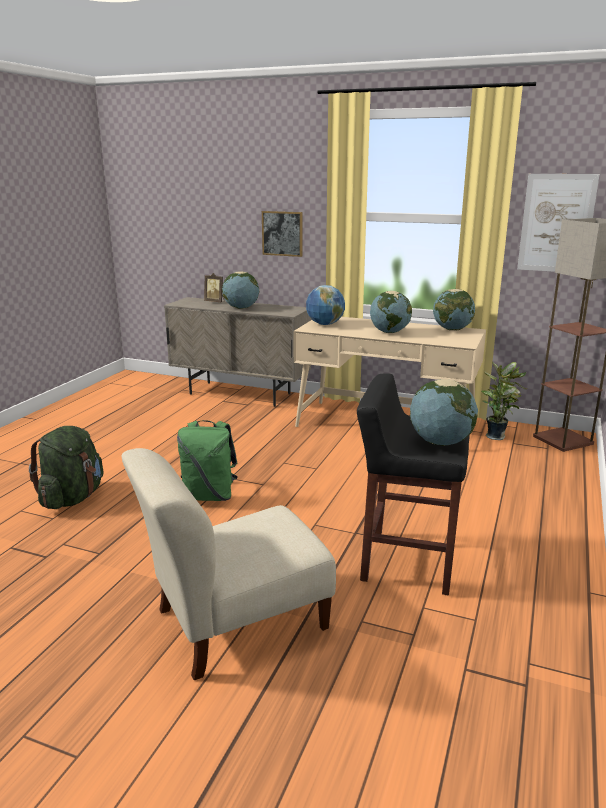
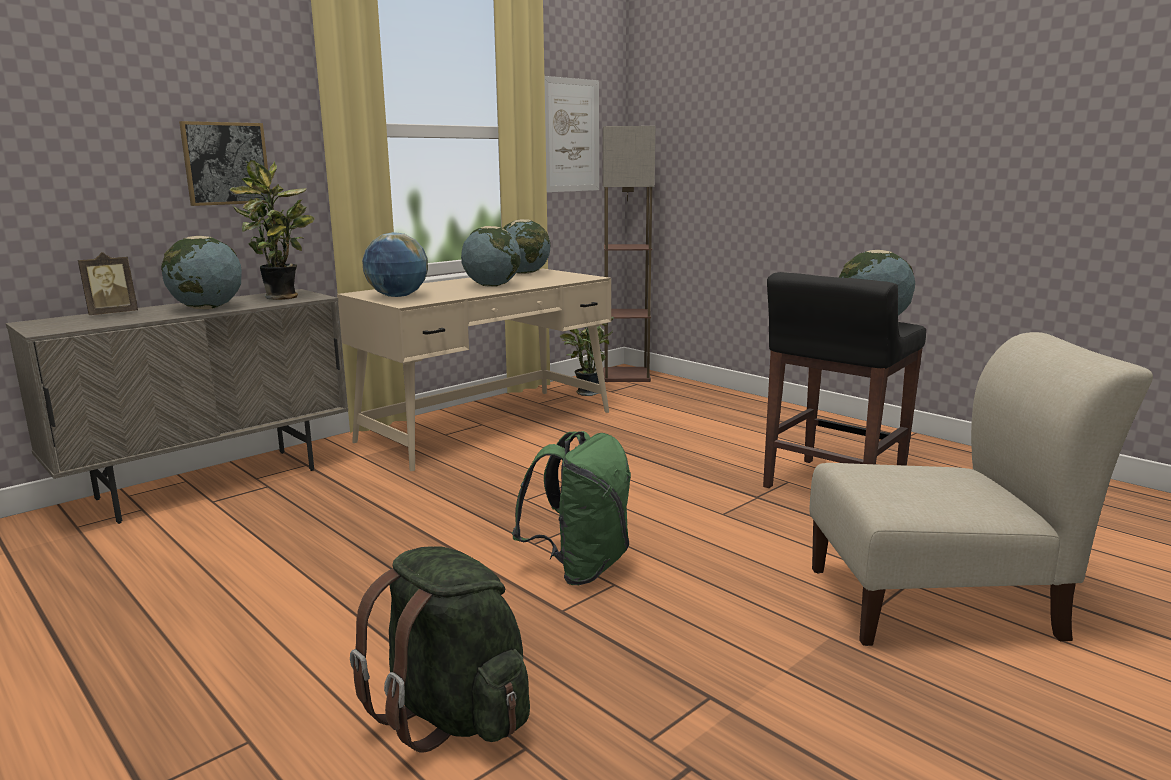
camera: 65 degrees left, 5 degrees down
(235, 623) = (942, 602): beige chair -> beige chair turned 90 degrees counterclockwise
(280, 310) = (283, 298): none -> potted plant

